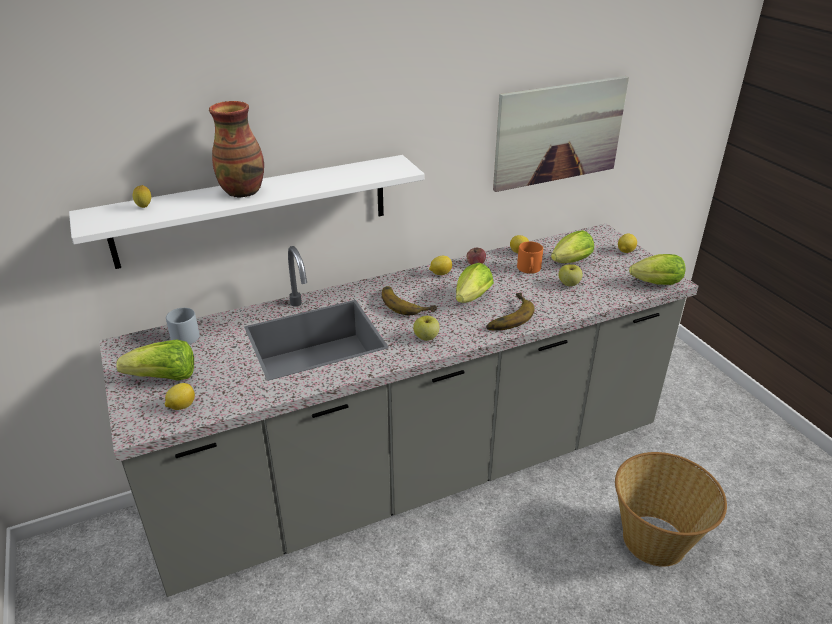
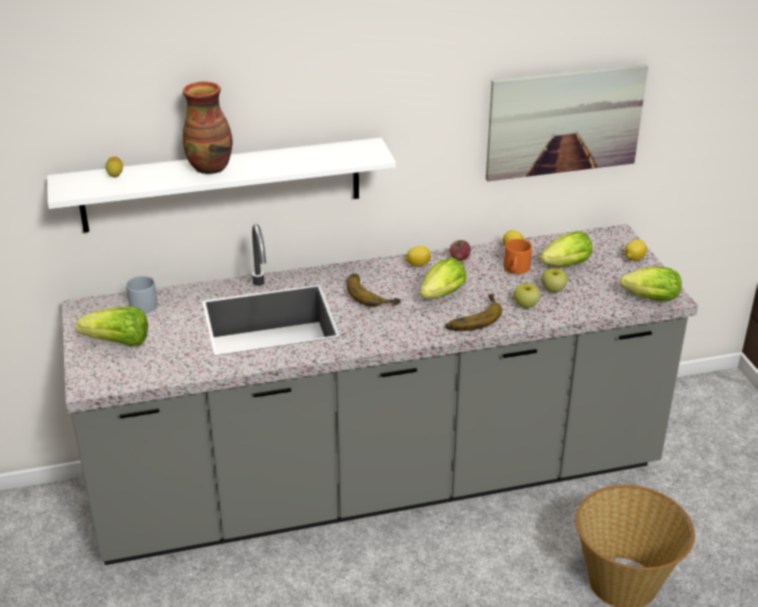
camera: 10 degrees right, 0 degrees up
(181, 406) = (130, 370): lemon -> none
(426, 337) = (381, 330): apple -> apple (525, 305)

